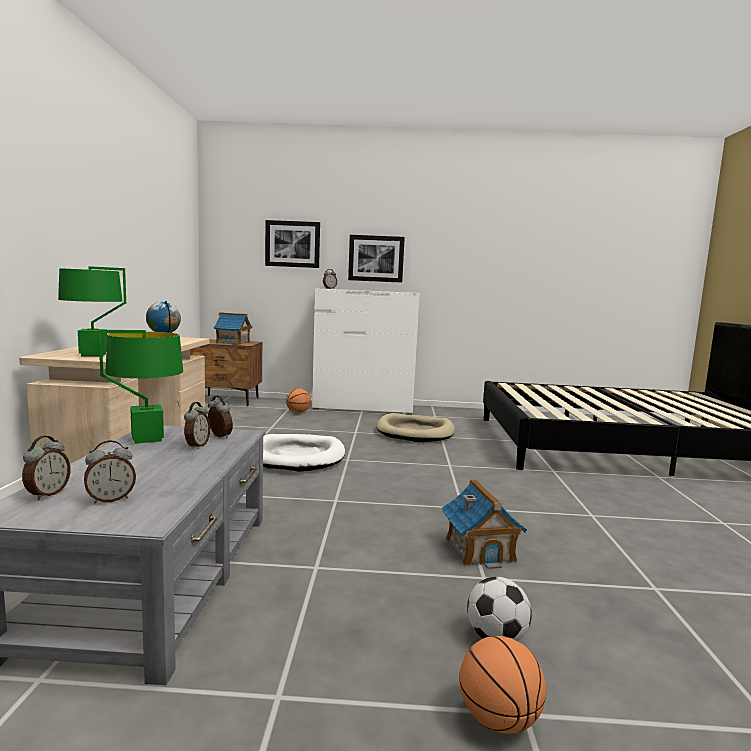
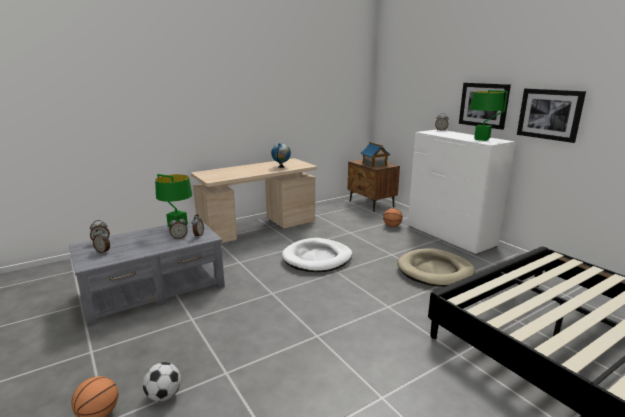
camera: 55 degrees right, 10 degrees up
(94, 355) = (217, 175): green table lamp -> green table lamp (482, 139)
(292, 244) = (424, 90): picture -> picture (549, 114)
(480, 550) = (260, 361): toy house -> none

